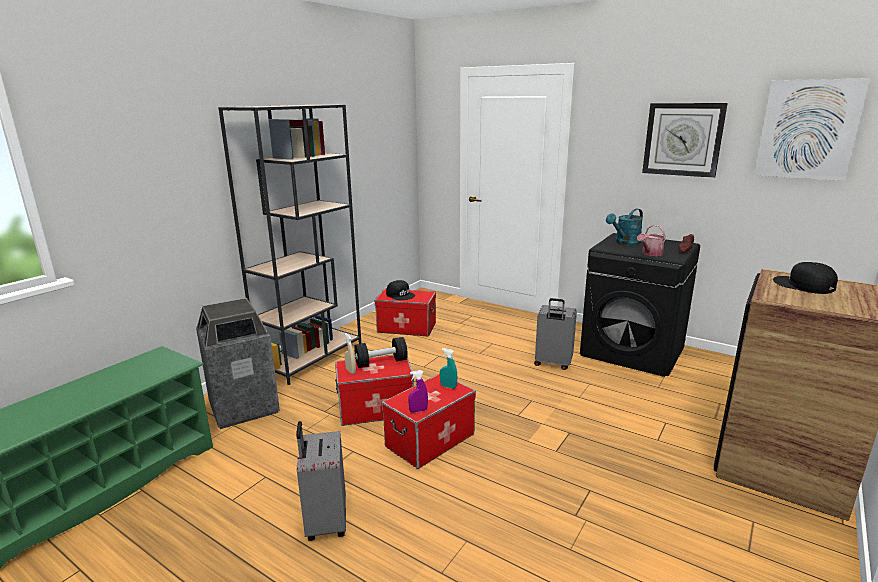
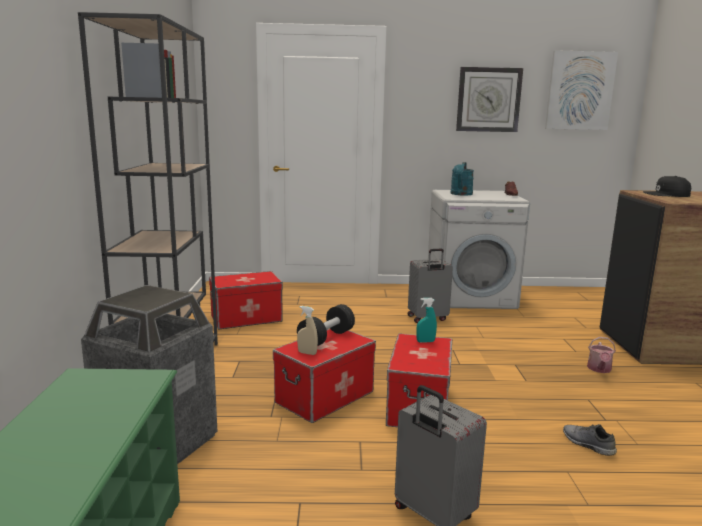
camera: 35 degrees left, 5 degrees down
(400, 295) = (239, 279): black cap -> none
(418, 410) = (434, 366): purple spray bottle -> none
(520, 528) = (587, 444): none -> grey shoe
(632, 352) = (472, 297): black washing machine -> white washing machine
(650, 254) = (495, 198): watering can -> watering can (599, 369)

